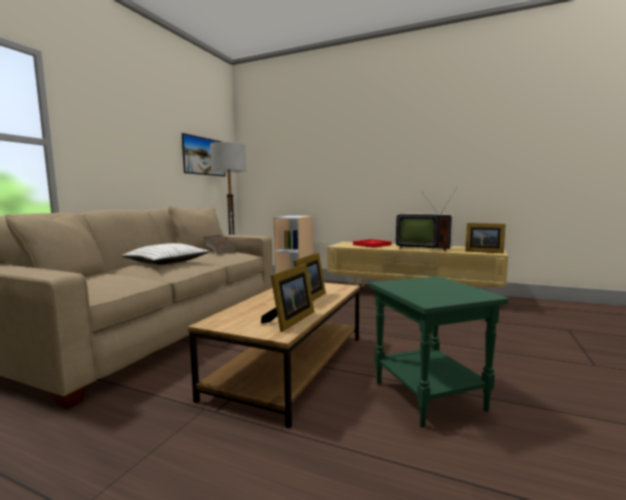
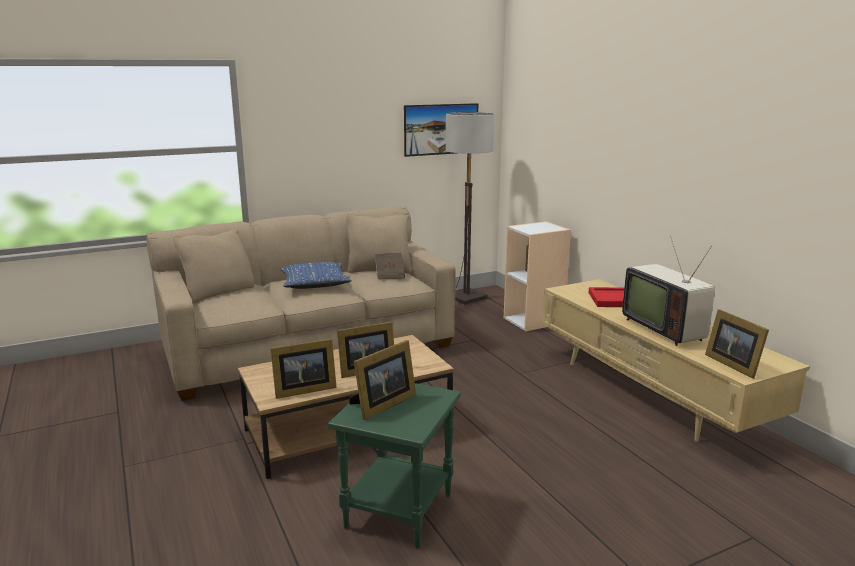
camera: 40 degrees right, 10 degrees up
(167, 262) = (315, 283): white pillow -> blue pillow
(423, 290) = (382, 404): none -> picture frame

